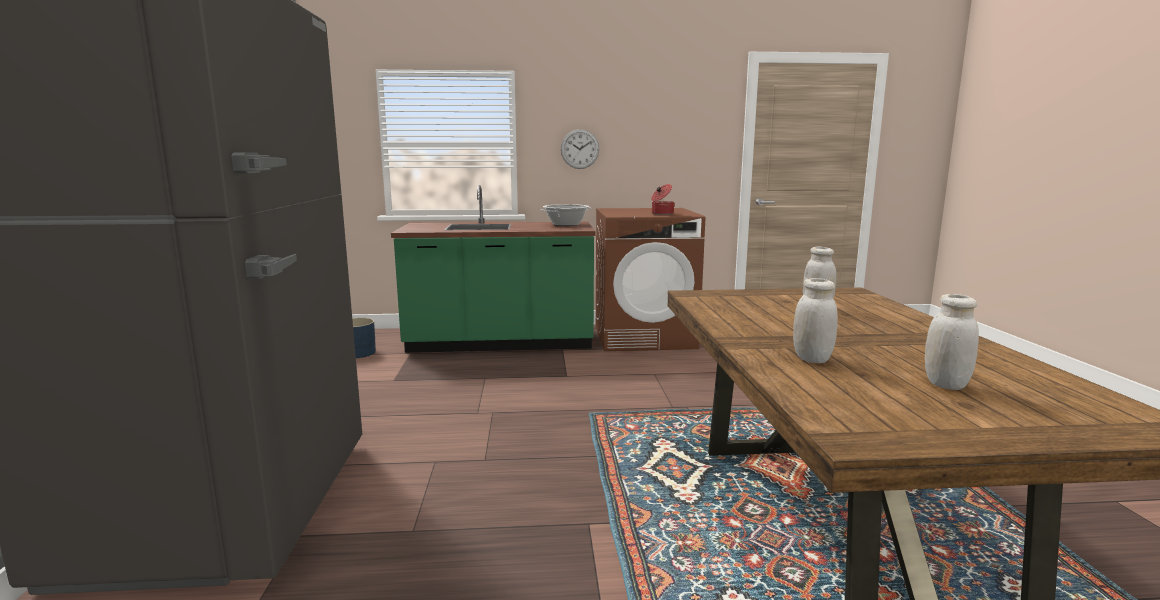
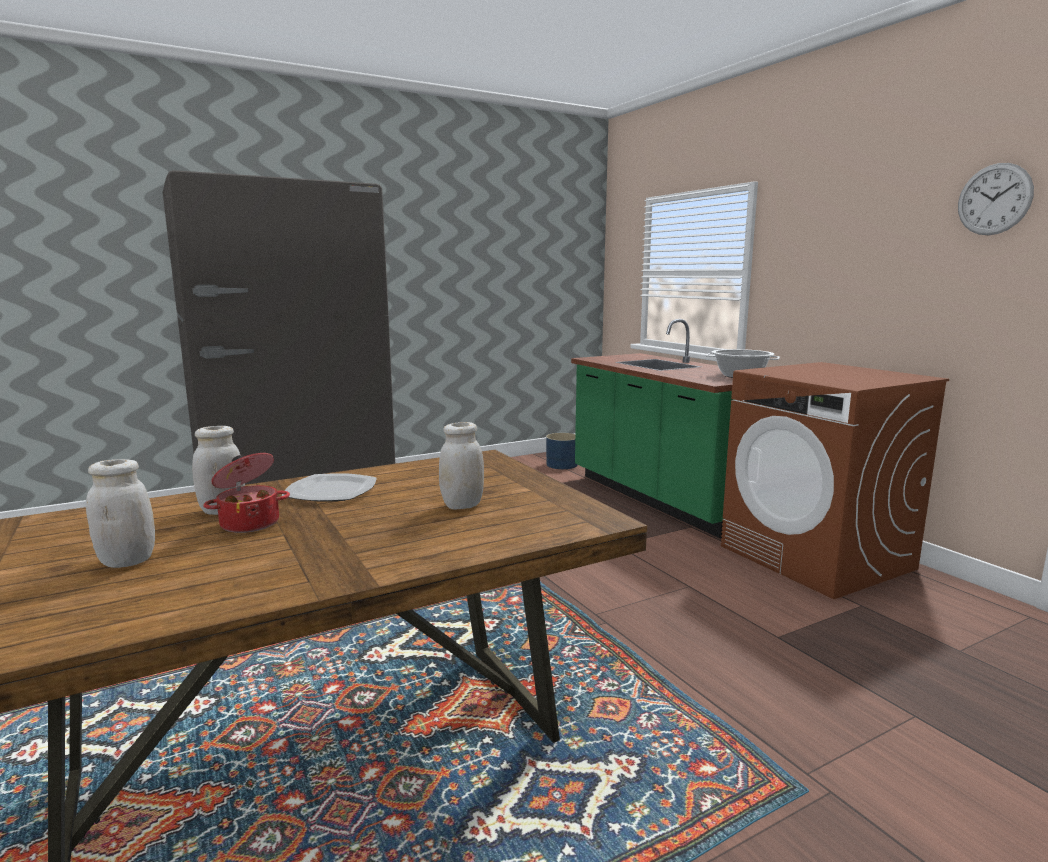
camera: 65 degrees right, 0 degrees up
(580, 149) = (816, 278): wall clock -> wall clock (994, 199)
(661, 214) = (824, 378): cooking pot -> cooking pot (250, 523)
(767, 330) = (332, 491): none -> plate

